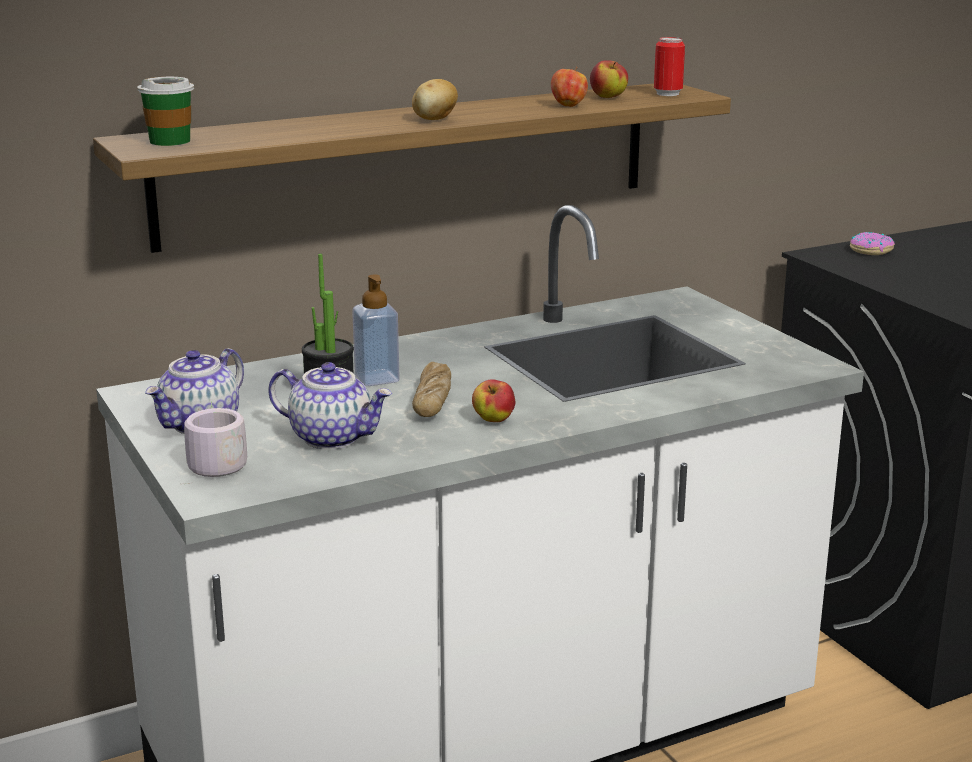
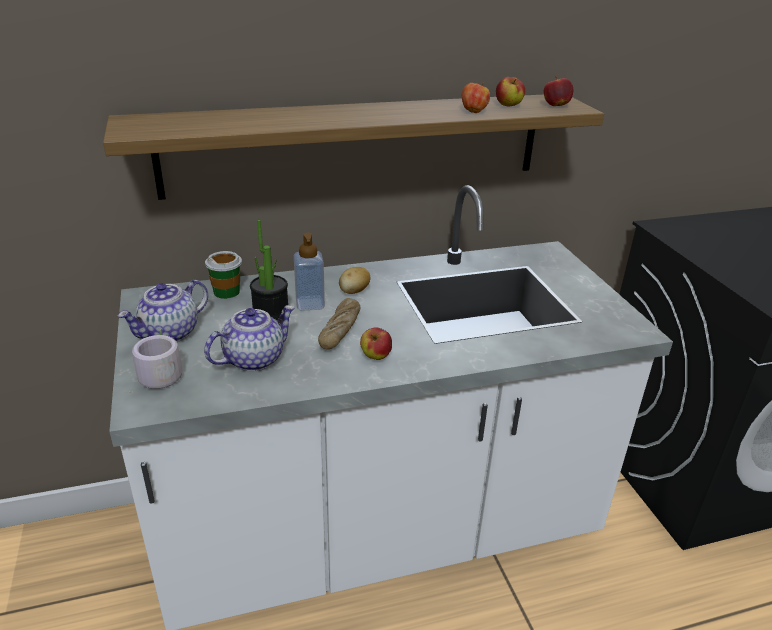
camera: 10 degrees right, 10 degrees up
(170, 141) = (156, 124): cup -> cup (227, 292)
(332, 437) = (254, 358): teapot -> teapot turned 75 degrees counterclockwise
(434, 119) = (364, 118): potato -> potato (354, 292)
(667, 94) = (556, 105): can -> apple
(870, 250) = (699, 226): donut -> none

